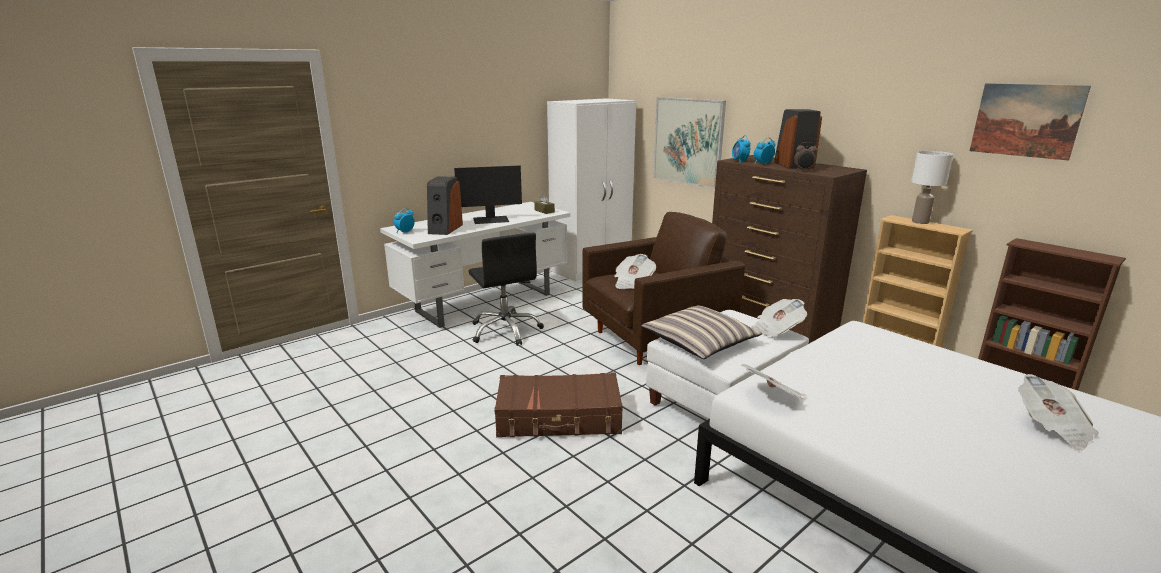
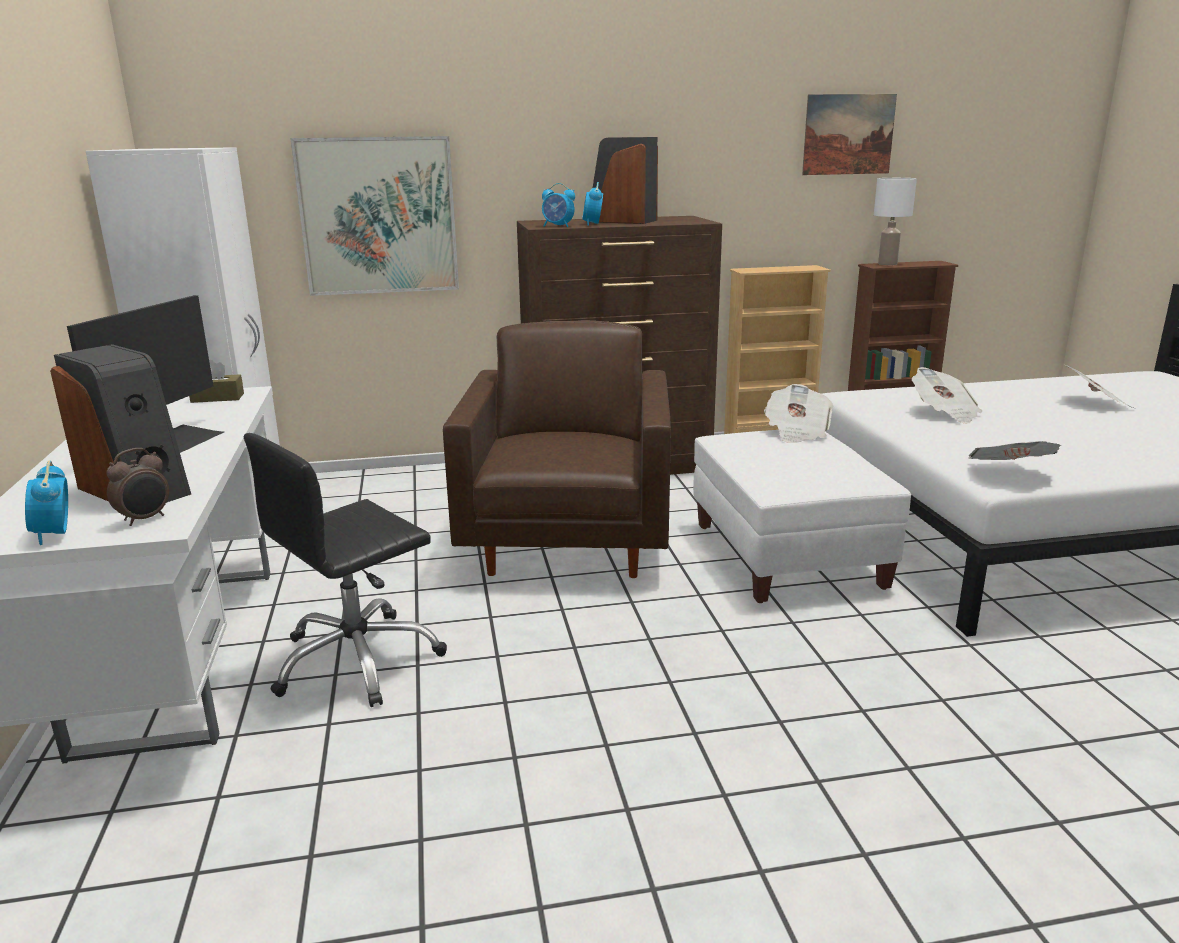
camera: 60 degrees left, 0 degrees up
(505, 330) = (357, 661): black office chair -> black office chair turned 135 degrees clockwise
(559, 418) = (743, 692): brown suitcase -> none
(632, 283) = (565, 453): newspaper -> newspaper (944, 413)
(699, 342) = (796, 475): pillow -> none
(803, 170) = (664, 223): alarm clock -> alarm clock (145, 519)
(920, 222) = (773, 268): white table lamp -> white table lamp (887, 264)

